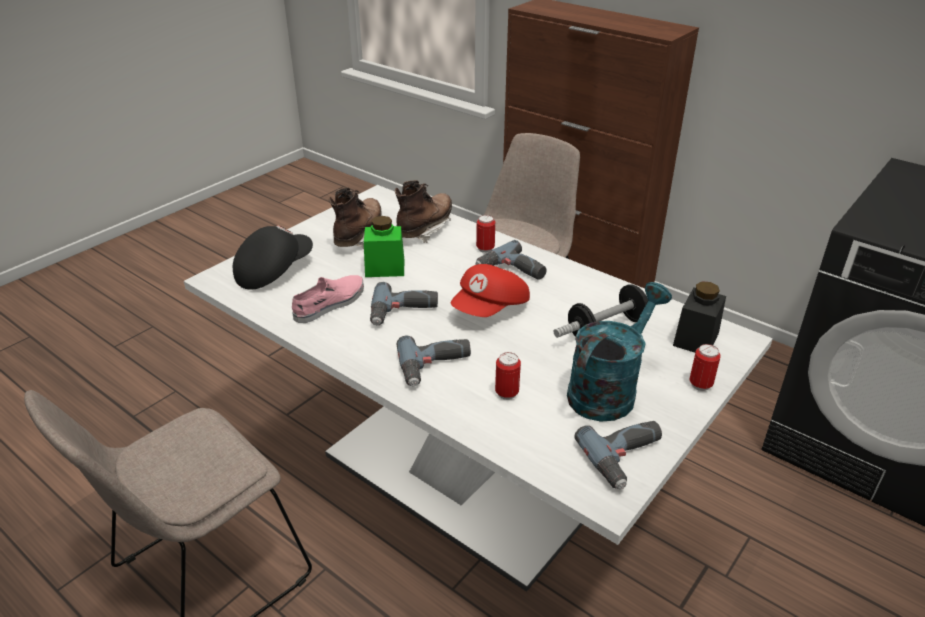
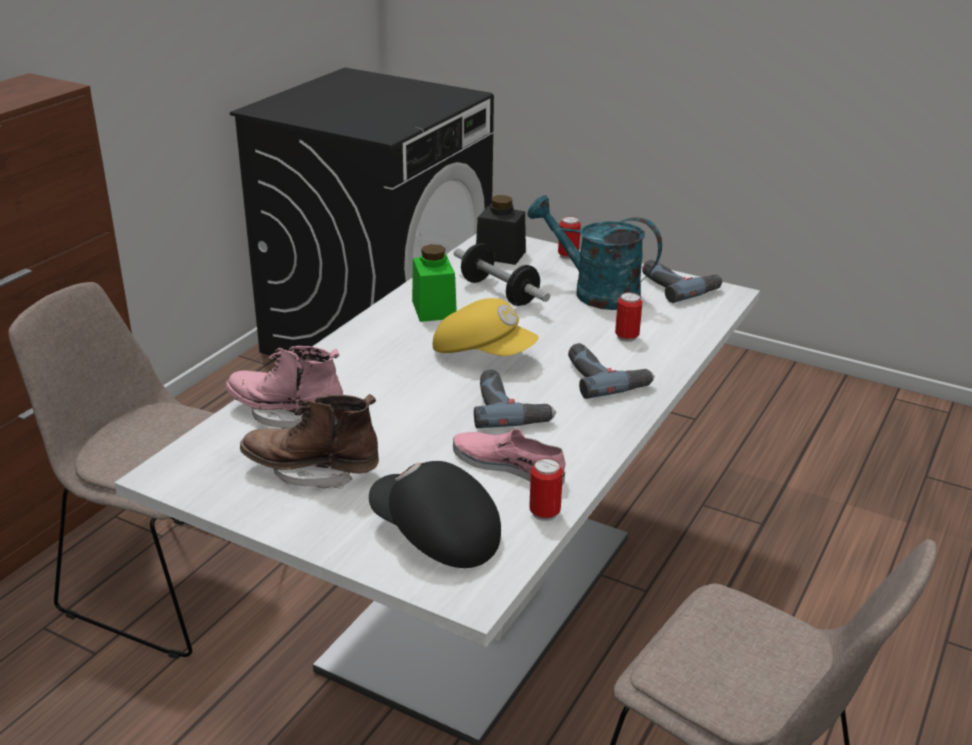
camera: 100 degrees left, 5 degrees down
(385, 268) = (407, 435): green jar -> green jar (434, 309)
(425, 229) = (287, 415): brown boot -> pink boot
(485, 249) = (343, 365): can -> can (544, 513)
(491, 309) = (483, 353): red cap -> yellow cap
(511, 271) = (397, 345): power drill -> none

